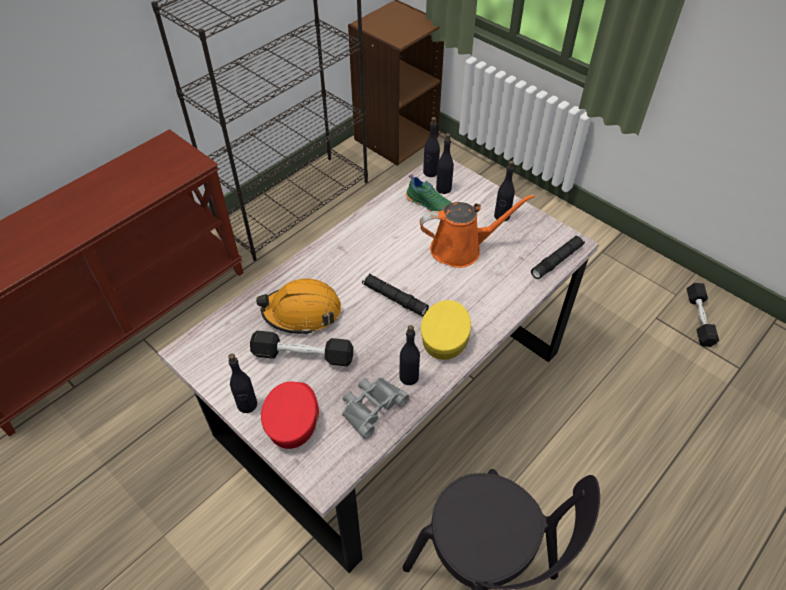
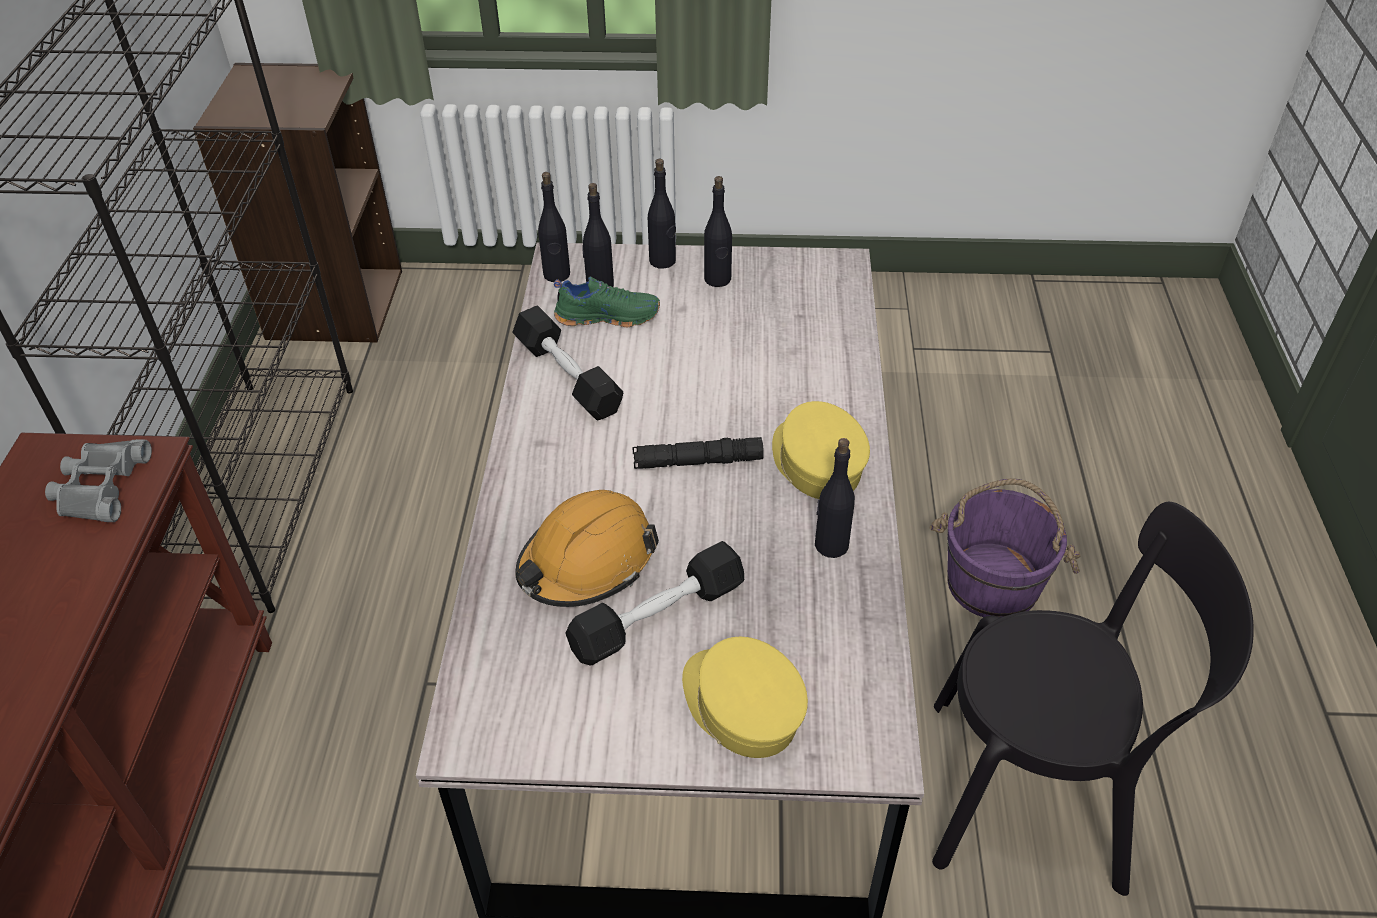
camera: 40 degrees left, 5 degrees down
(247, 405) = (654, 739): black bottle -> black bottle (662, 261)
(292, 418) = (741, 707): red cap -> yellow cap
(371, 406) = (827, 614): grey binoculars -> grey binoculars (100, 487)
(461, 248) = (712, 347): orange watering can -> none
(557, 261) = (845, 295): black flashlight -> none
(571, 464) = (993, 582): none -> purple bucket
(699, 319) = (959, 322): black dumbbell -> black dumbbell (568, 377)

